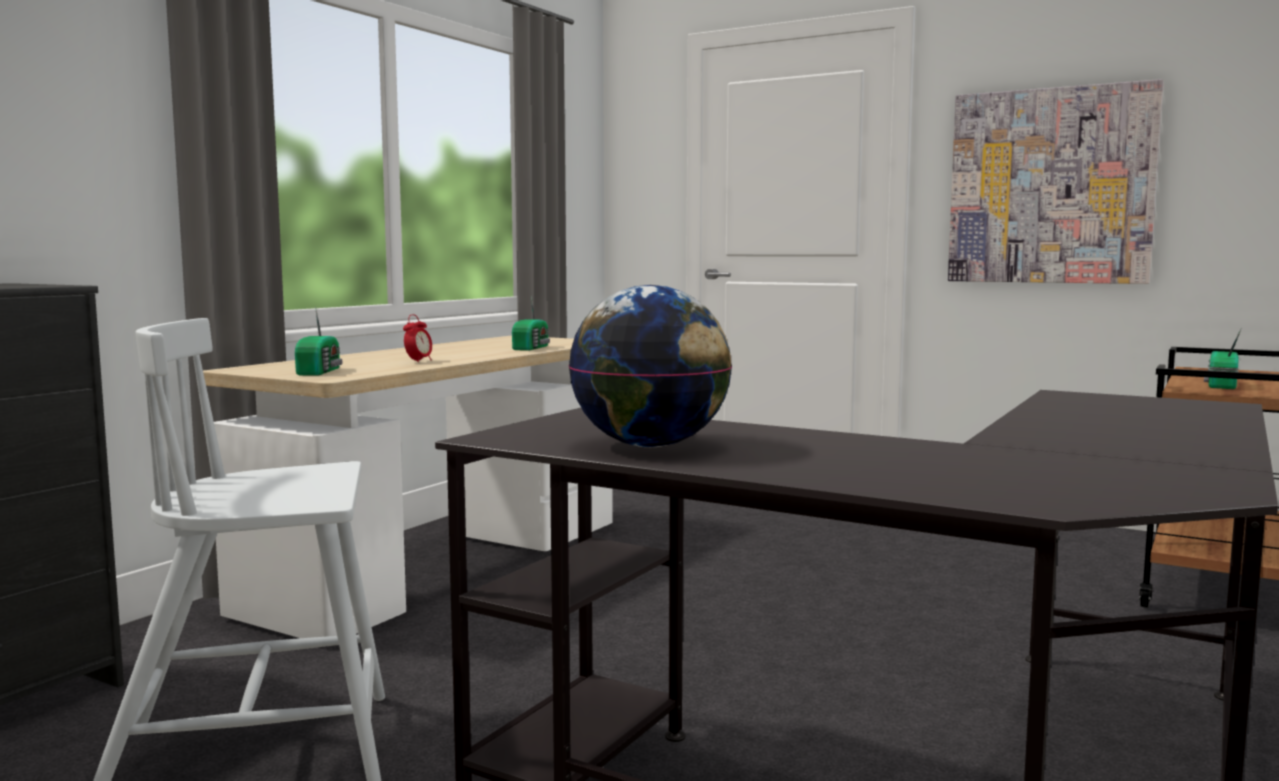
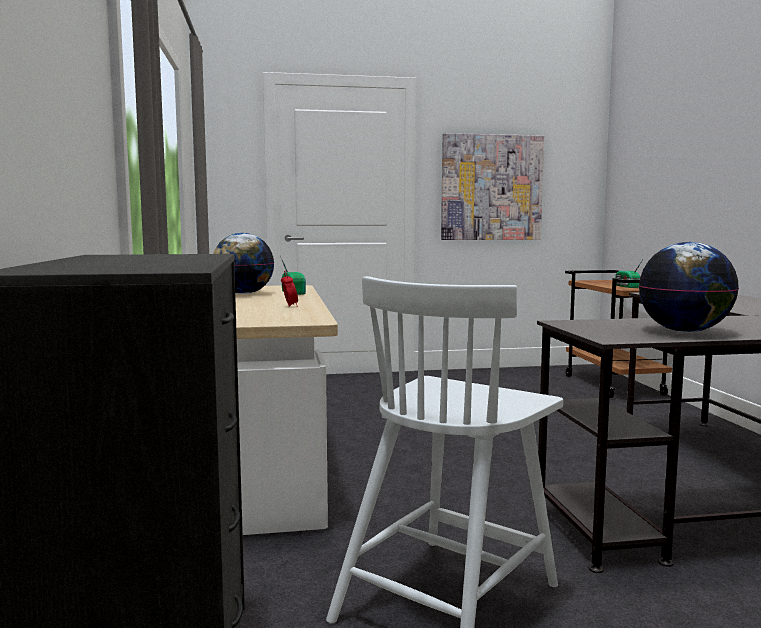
camera: 40 degrees left, 0 degrees up
(321, 371) = (277, 318): radio -> none
(477, 345) = (243, 294): none -> globe

